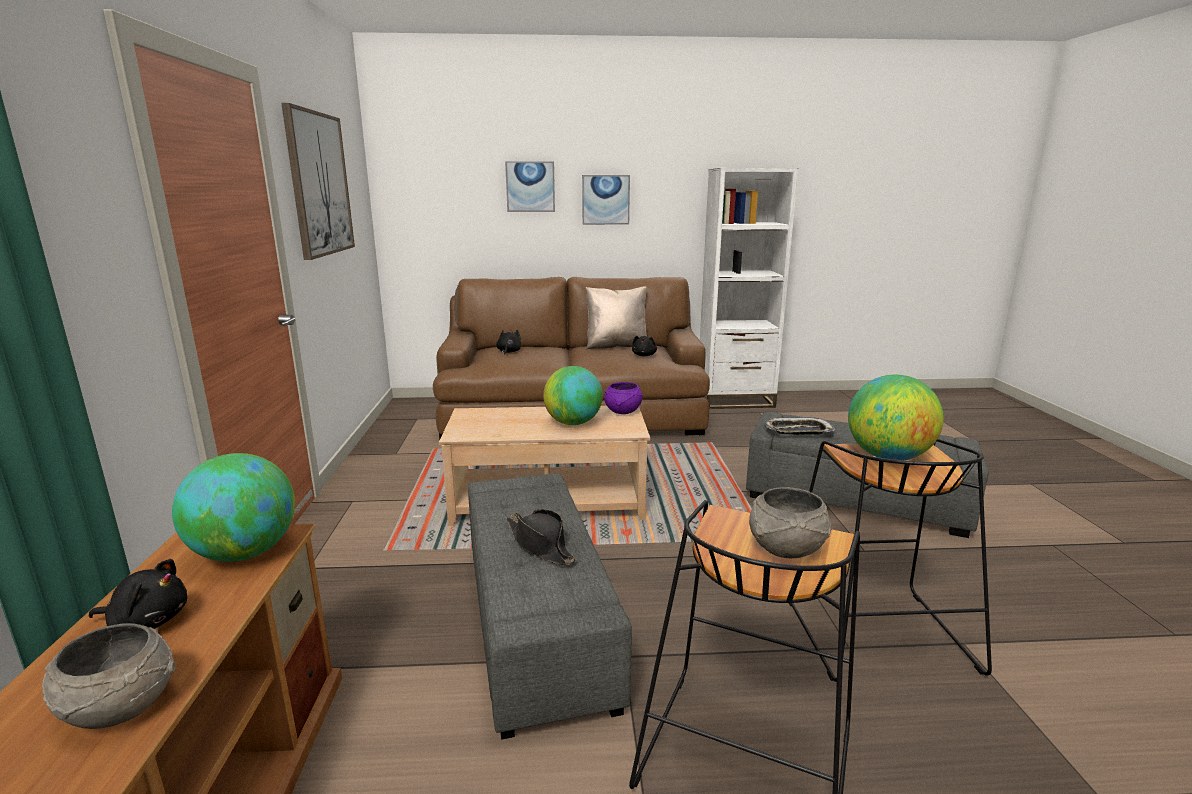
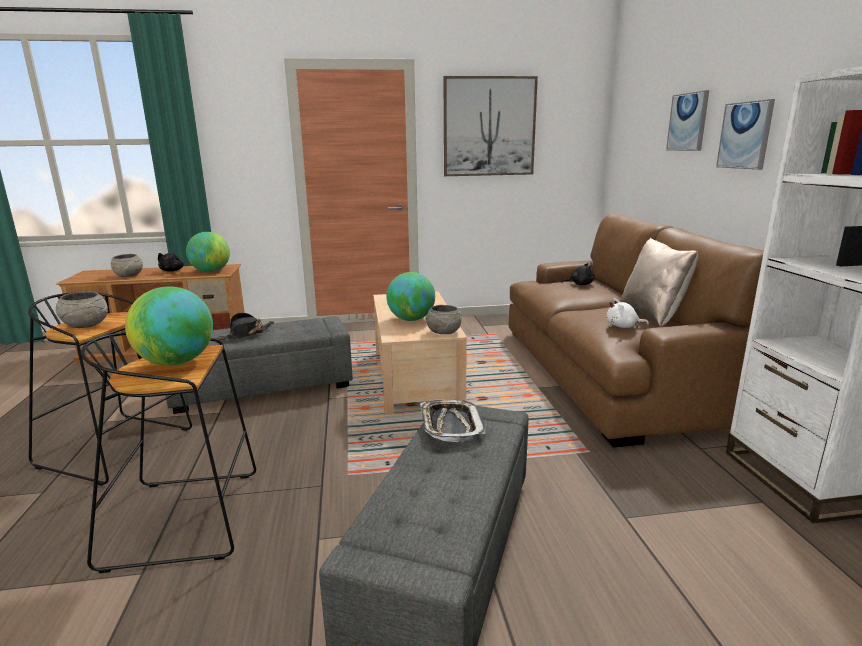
camera: 85 degrees right, 0 degrees up
(623, 412) = (443, 332): purple bowl -> grey bowl
(644, 355) = (623, 326): black plush toy -> white plush toy

